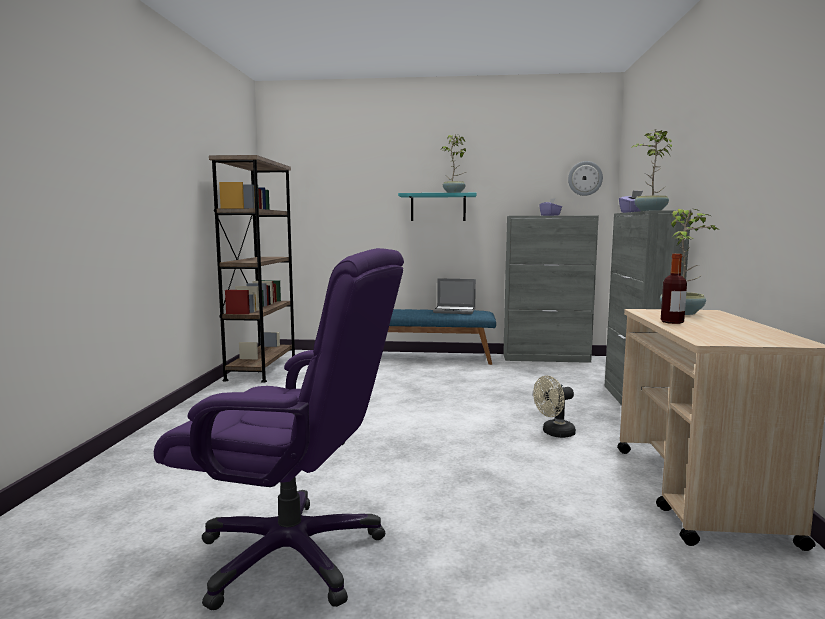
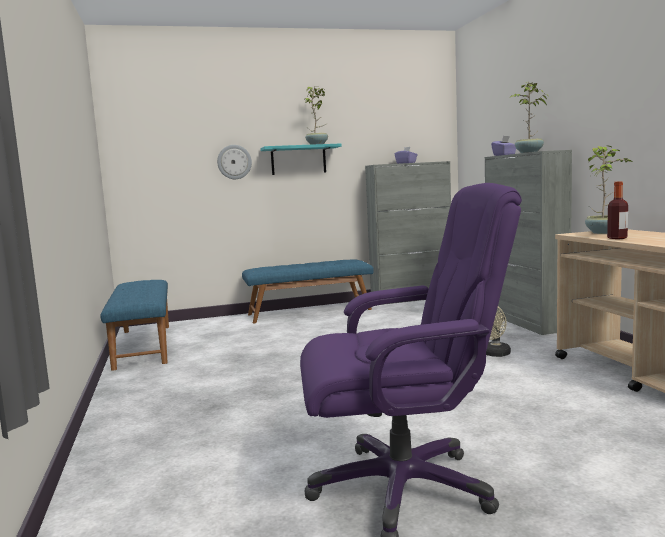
camera: 20 degrees left, 0 degrees up
(262, 368) = (142, 346): brown bookcase -> blue bench
(455, 311) = (328, 262): laptop -> none
(585, 178) = (430, 127): wall clock -> wall clock (234, 162)

